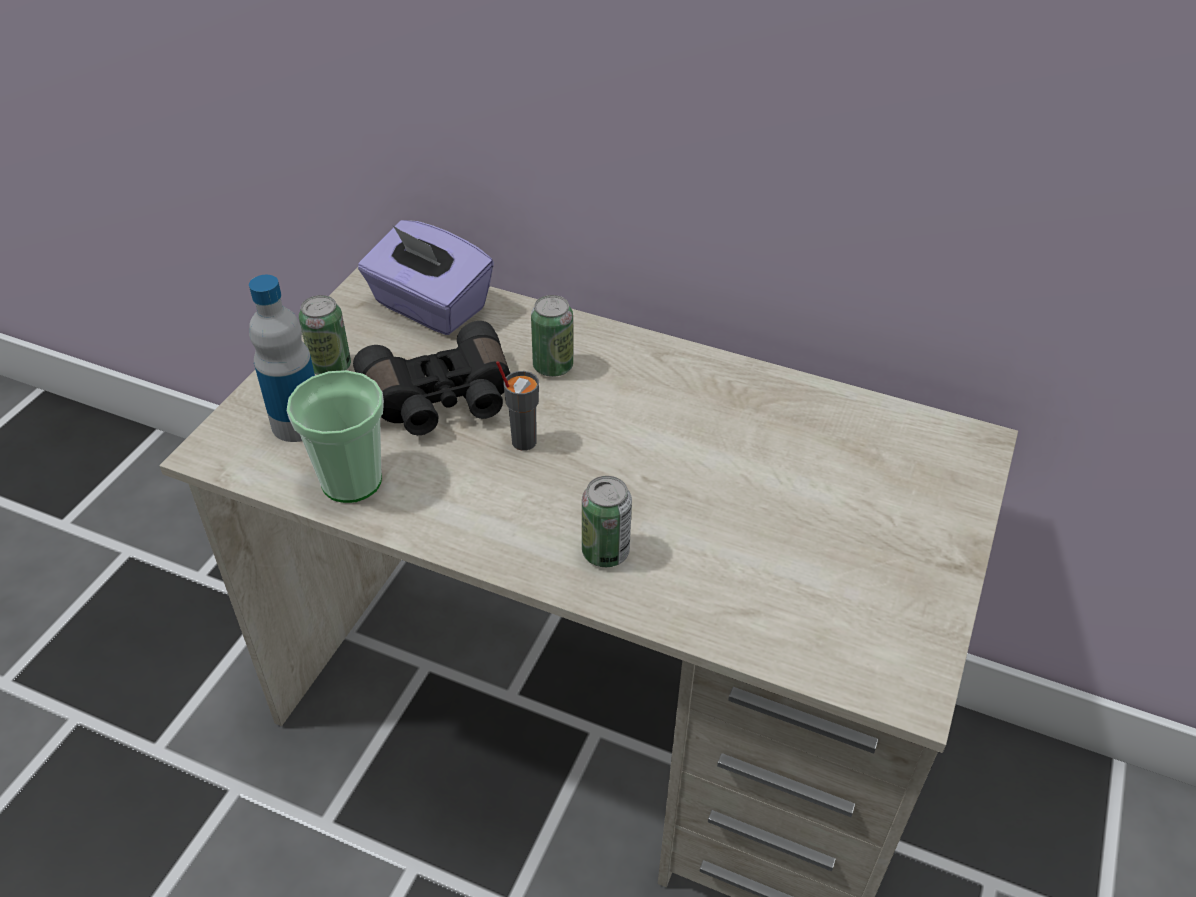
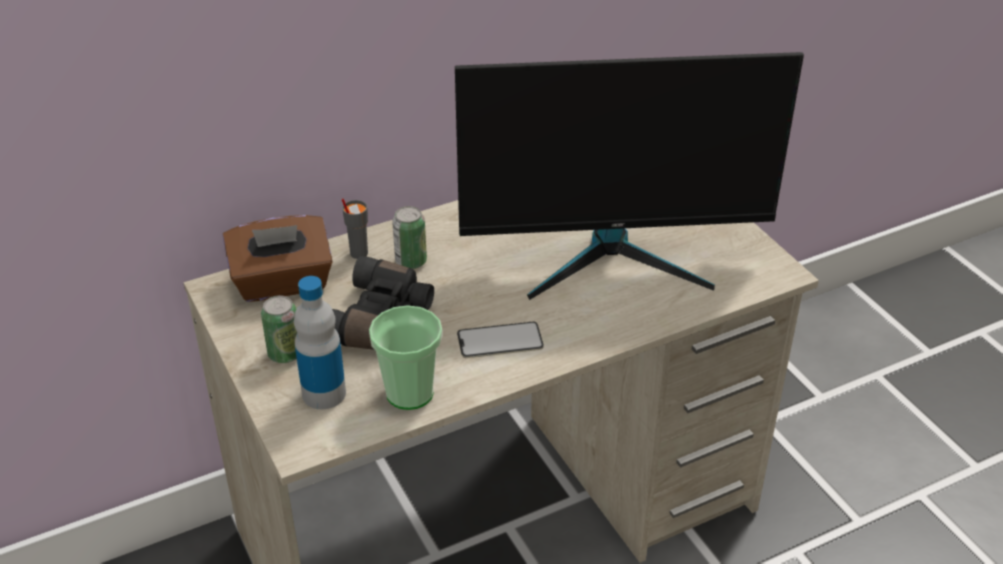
camera: 50 degrees left, 5 degrees down
(429, 307) = (282, 283): purple tissue box -> brown tissue box
(498, 501) = (500, 340): none -> phone
(523, 441) = (461, 306): grey cup -> grey cup (358, 253)
(605, 552) = (586, 320): can -> none
(744, 514) = (614, 257): none -> monitor

